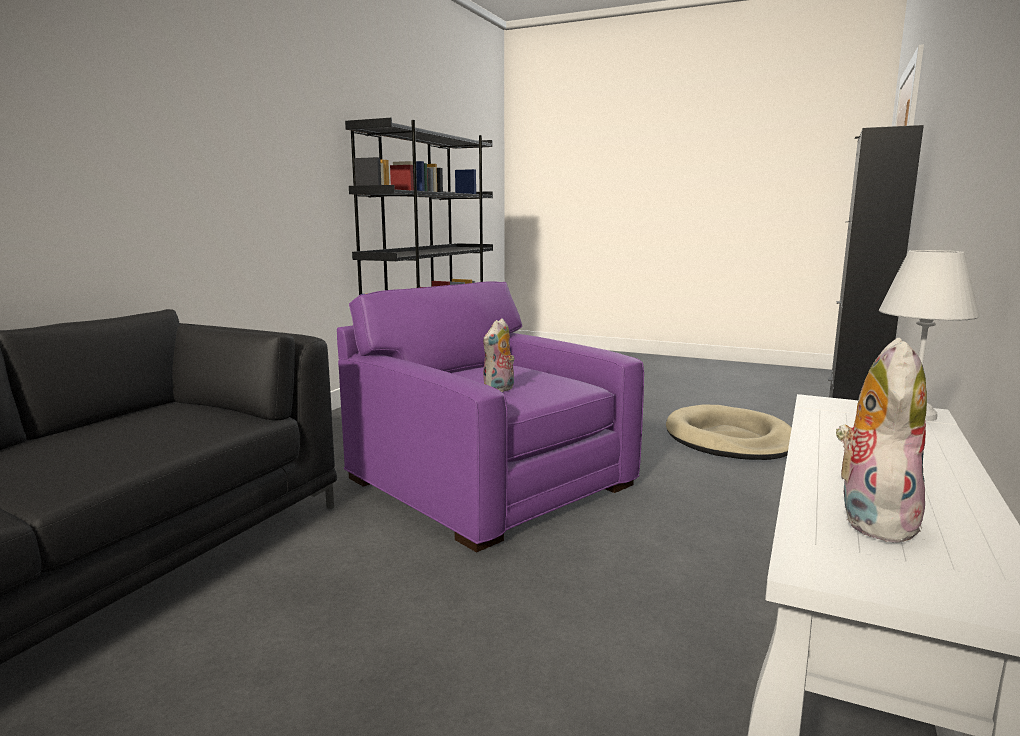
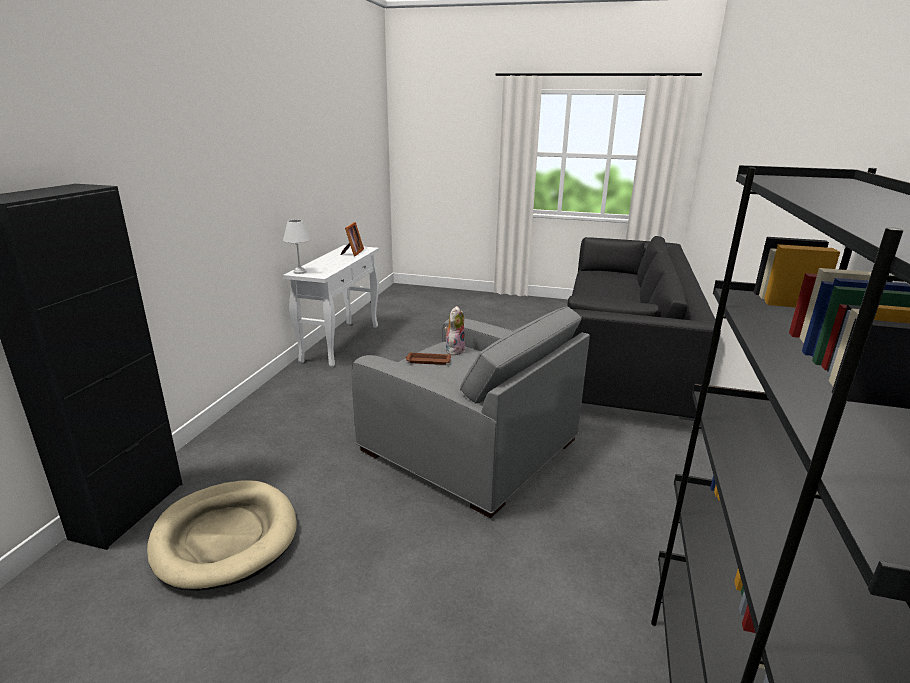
camera: 170 degrees right, 10 degrees up
(488, 481) = (470, 445): purple armchair -> grey armchair
(543, 380) = (427, 361): none -> brown tray
(871, 519) = (352, 253): plush toy -> picture frame

